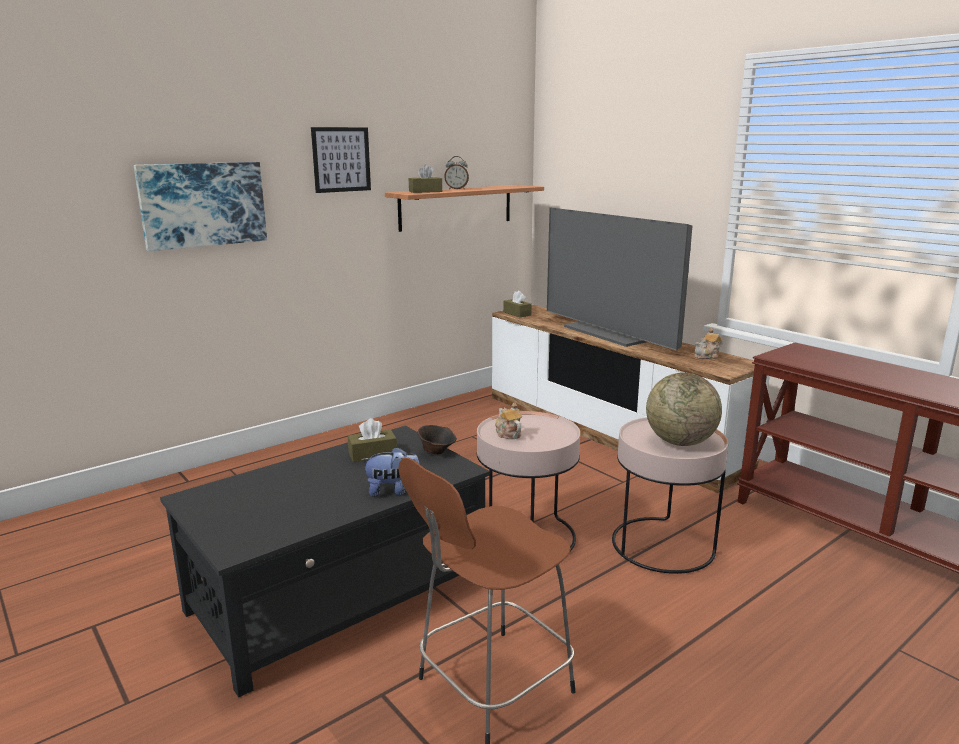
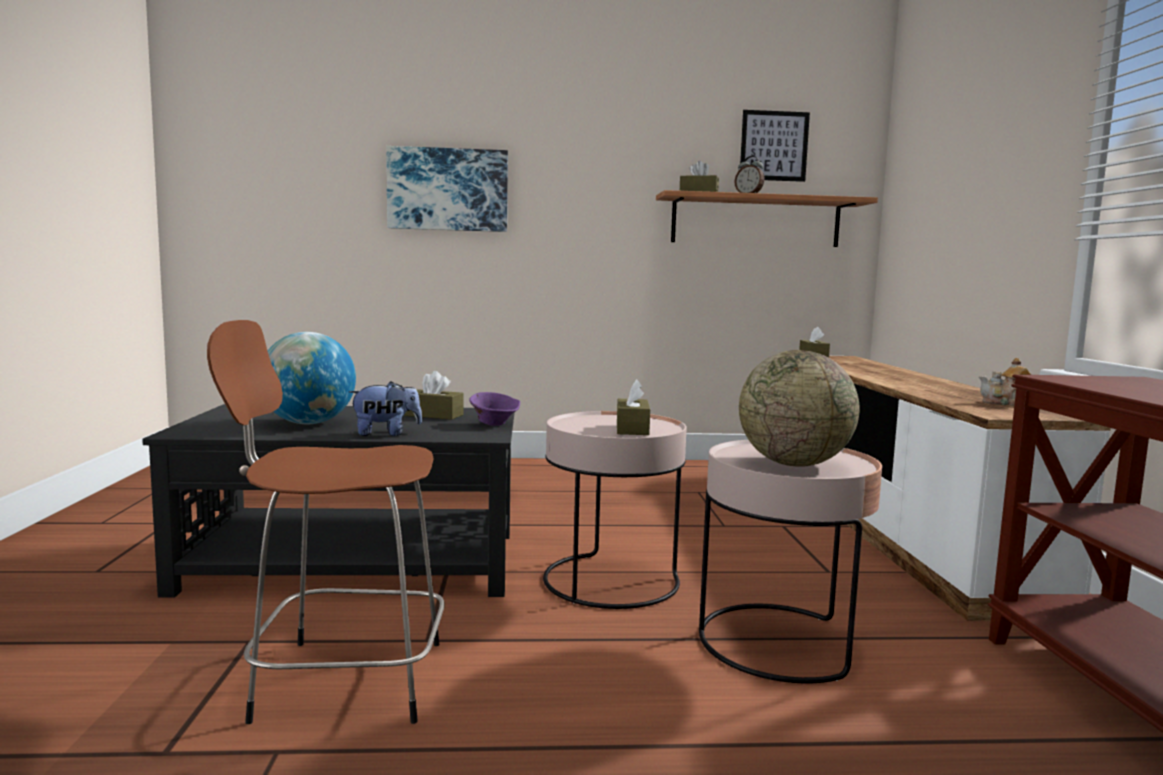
camera: 35 degrees right, 10 degrees down
(306, 498) = (309, 423): none -> globe
(341, 159) = (604, 155): picture -> picture (774, 146)
(392, 490) = (386, 433): plush toy -> plush toy turned 45 degrees counterclockwise
(437, 451) = (494, 424): brown bowl -> purple bowl
(508, 434) = (589, 423): teapot -> none
(545, 433) = (632, 428): none -> brown tissue box
(610, 333) = (902, 377): television -> none

